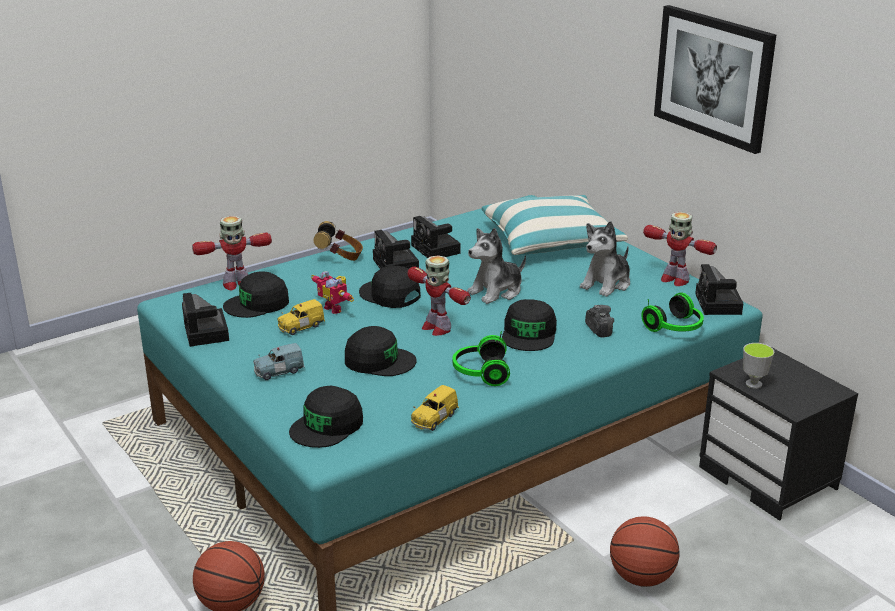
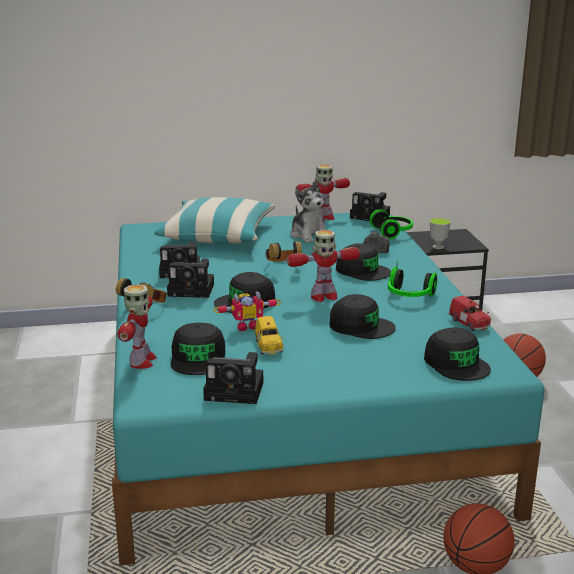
camera: 65 degrees left, 5 degrees down
(278, 371) = (346, 369): blue toy car -> none
(379, 360) = (361, 326): black cap -> black cap turned 75 degrees clockwise
(434, 419) = (469, 323): yellow toy car -> red toy car
(496, 291) = (283, 267): plush toy -> headphones
(713, 77) = (312, 58): picture -> none

